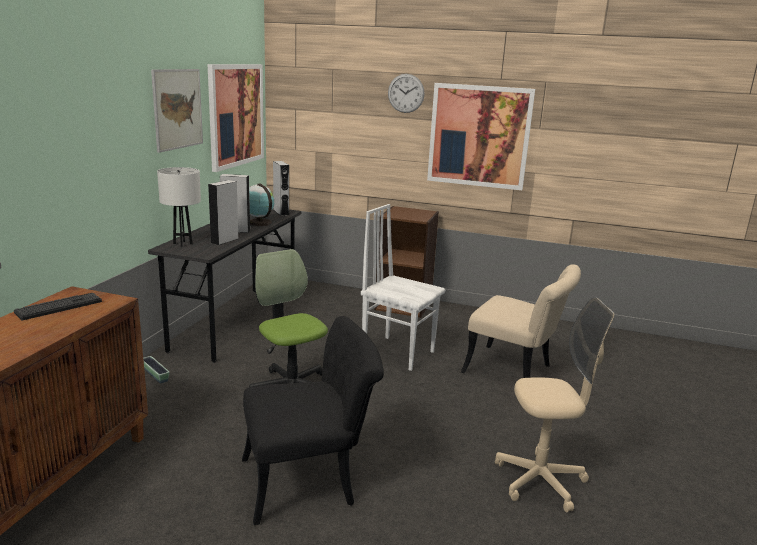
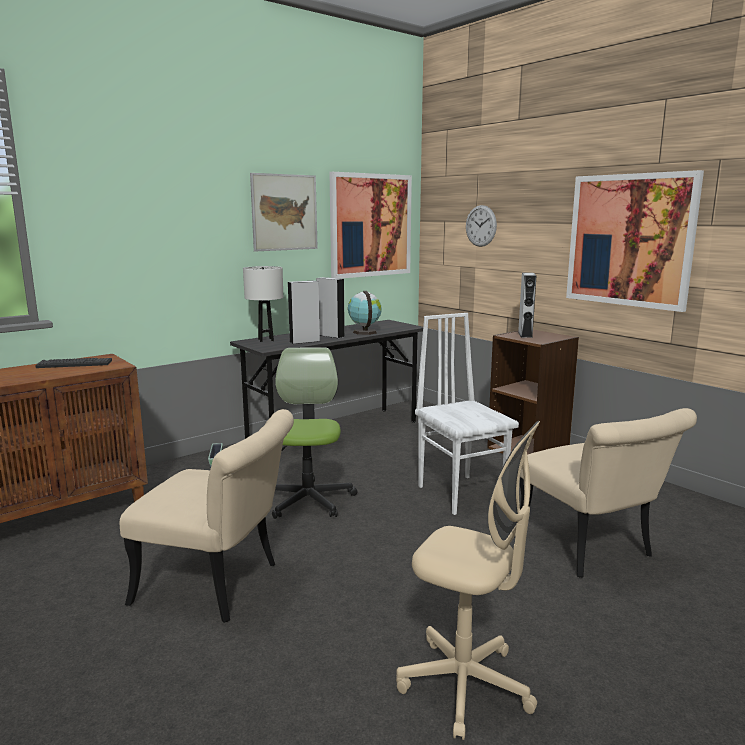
camera: 35 degrees right, 5 degrees down
(281, 212) = (403, 326): grey speaker -> grey speaker (525, 334)
(310, 480) = (220, 585): black chair -> beige chair
(406, 93) = (547, 193): wall clock -> wall clock (481, 226)

